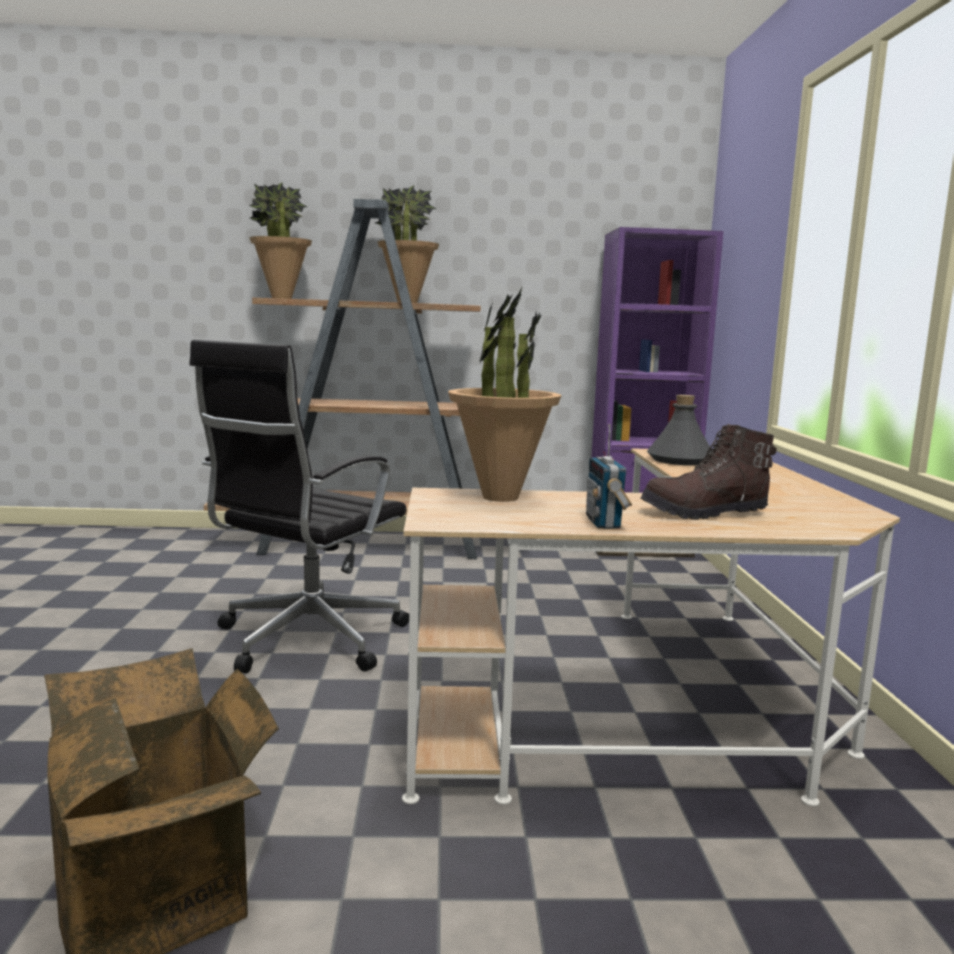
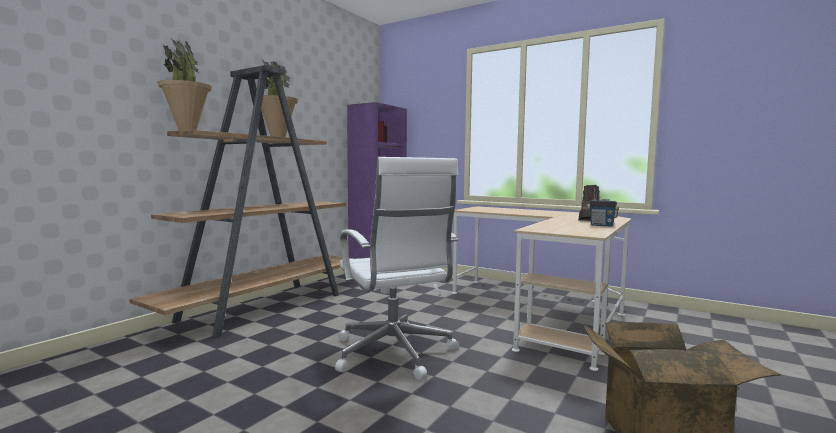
camera: 55 degrees left, 5 degrees down
(306, 640) = (394, 354): black office chair -> white office chair
(500, 497) = (547, 226): potted plant -> none
(679, 460) = (488, 210): grey bottle -> none

